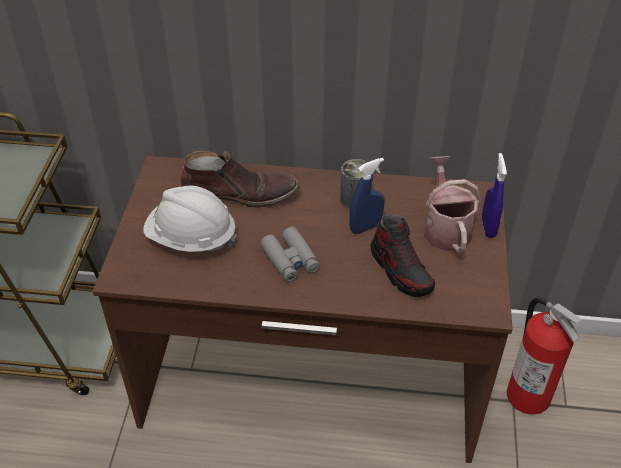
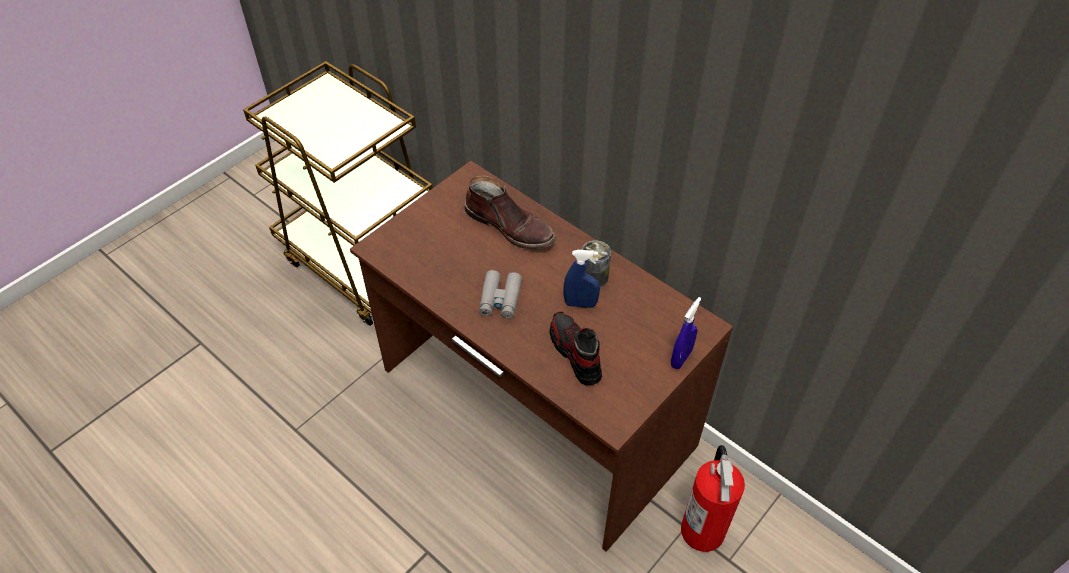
camera: 35 degrees right, 5 degrees up
(191, 238) = (445, 244): white hard hat -> none
(401, 270) = (575, 353): shoe -> shoe turned 150 degrees clockwise
(445, 227) = (645, 338): watering can -> none

